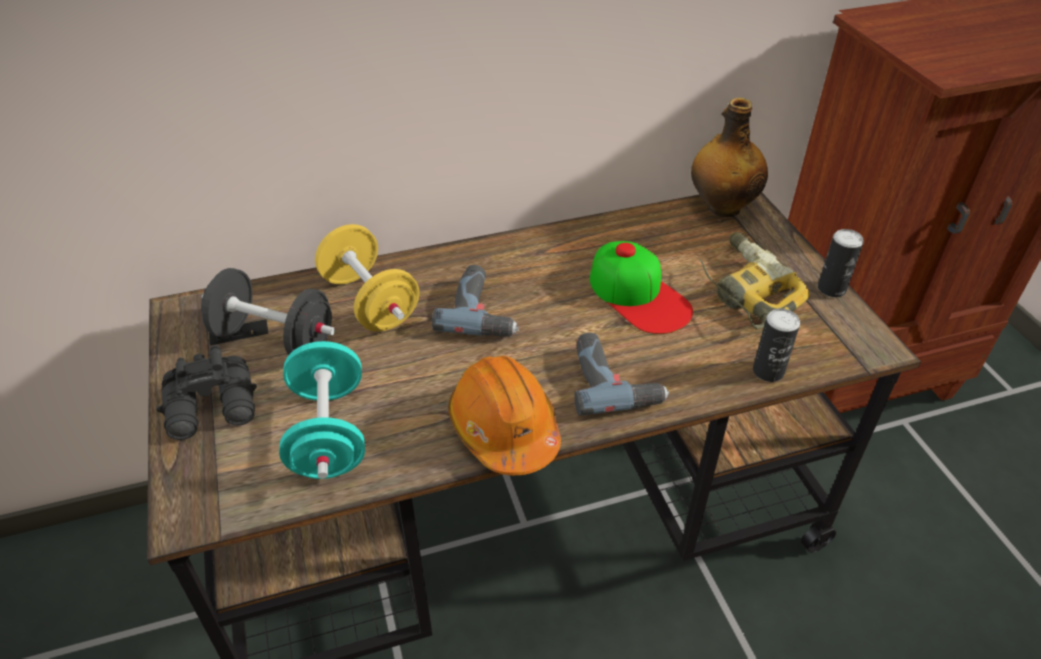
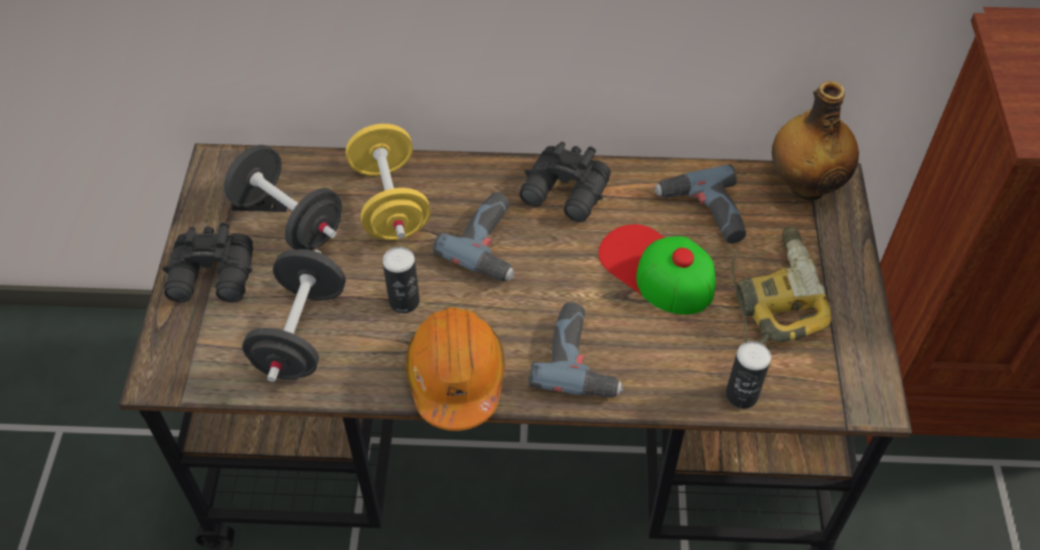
camera: 20 degrees right, 10 degrees up
(329, 434) = (301, 334): turquoise dumbbell -> black dumbbell
(528, 258) = (565, 194): none -> black binoculars
(639, 295) = (656, 269): cap -> cap turned 150 degrees clockwise
(653, 245) = (703, 214): none -> power drill
(831, 289) = (867, 320): can -> can (404, 301)

